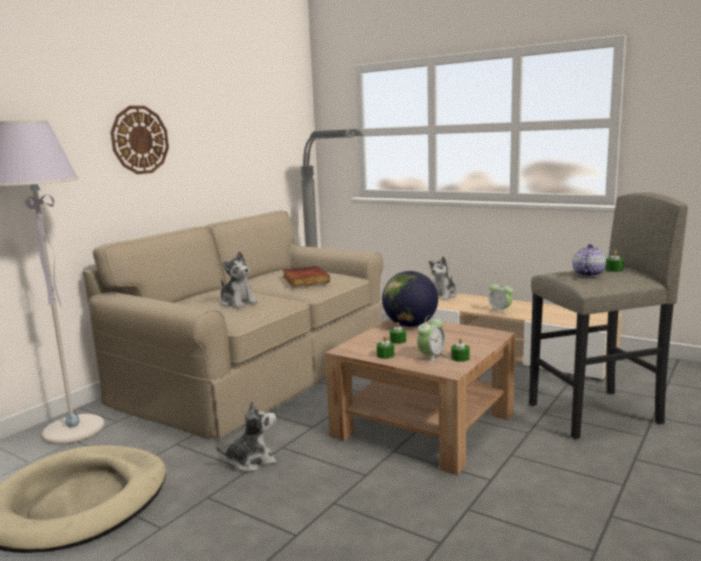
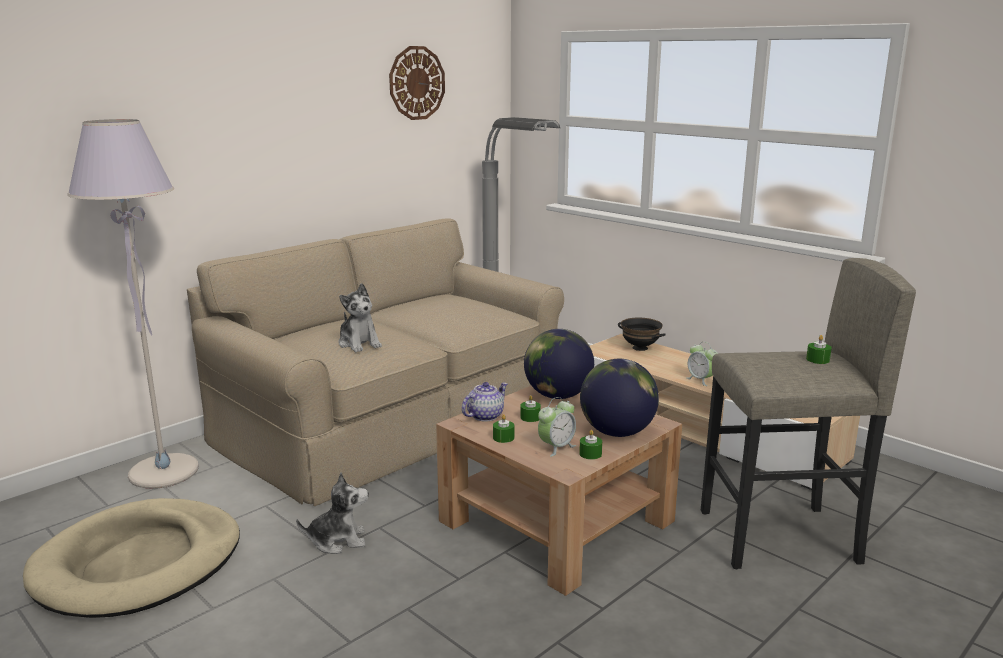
camera: 10 degrees right, 5 degrees up
(140, 140) = (266, 131): wall clock -> wall clock (416, 83)
(304, 279) = (454, 315): book -> none
(443, 296) = (640, 348): plush toy -> black bowl
(471, 342) = (617, 432): none -> globe
(587, 274) = (777, 363): teapot -> teapot (485, 416)

